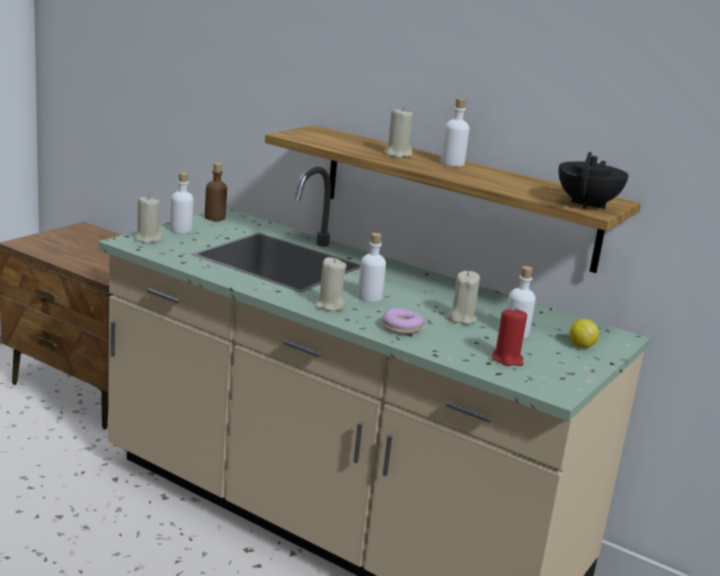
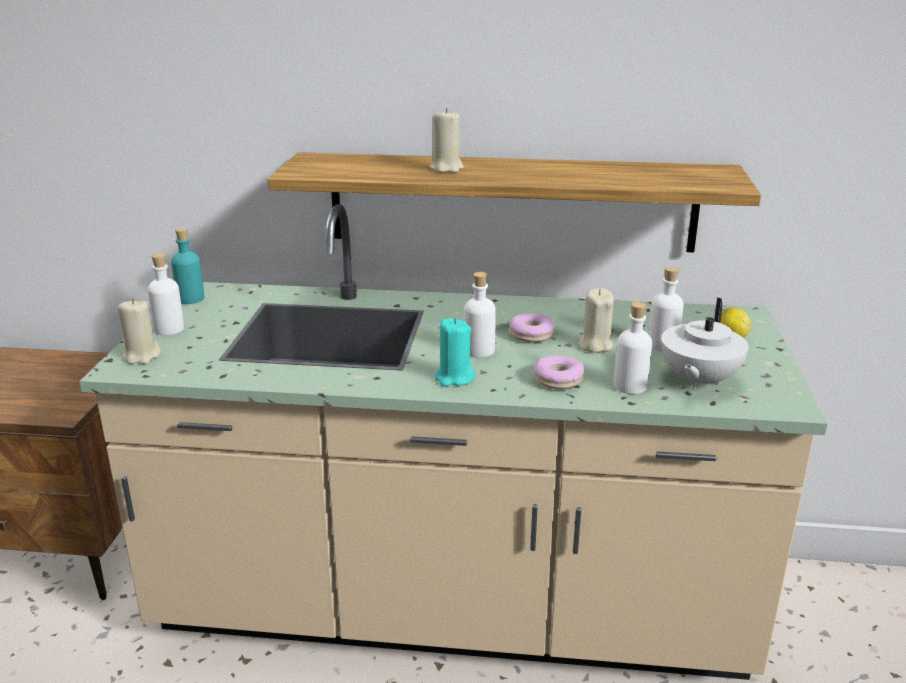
camera: 25 degrees left, 5 degrees up
(215, 217) = (190, 298): brown bottle -> turquoise bottle
(329, 306) = (454, 378): beige candle -> turquoise candle
(422, 299) = (531, 334): none -> donut
(452, 163) = (514, 165): white bottle -> white bottle (630, 386)
(507, 359) = (697, 381): red candle -> white teapot
(588, 205) = (712, 180): black teapot -> none

